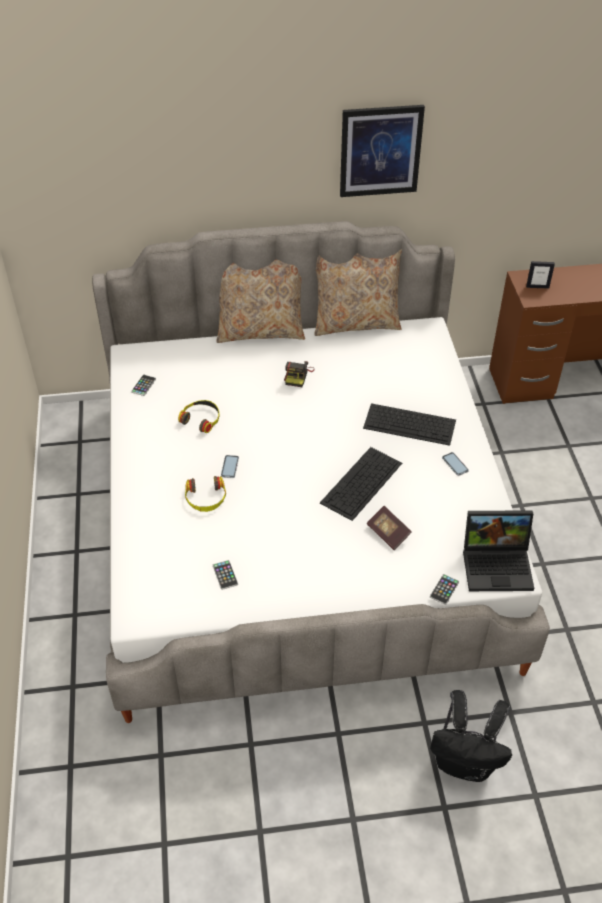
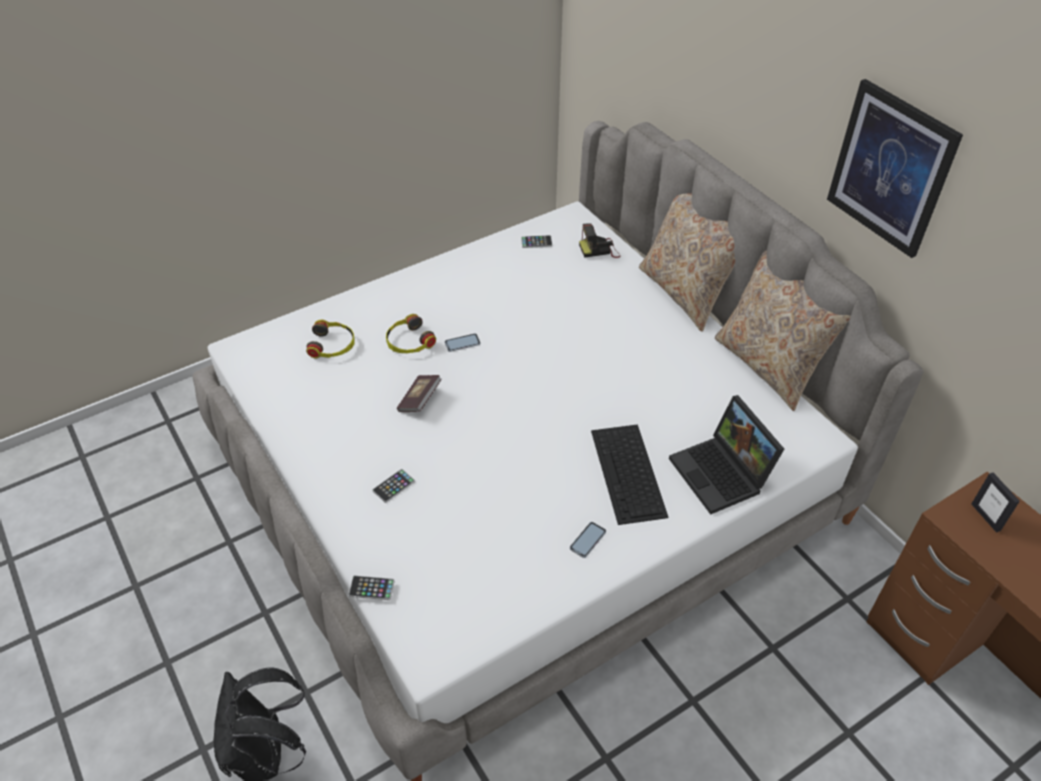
camera: 65 degrees right, 0 degrees up
(201, 419) = (517, 298): headphones -> headphones (332, 345)
(225, 575) = (314, 392): phone -> phone (393, 486)
(298, 375) = (637, 347): camera -> camera (599, 250)
(361, 483) = (501, 458): keyboard -> none
(388, 533) = (436, 508): book -> book (419, 400)
(498, 564) = (440, 637): laptop -> laptop (722, 474)

